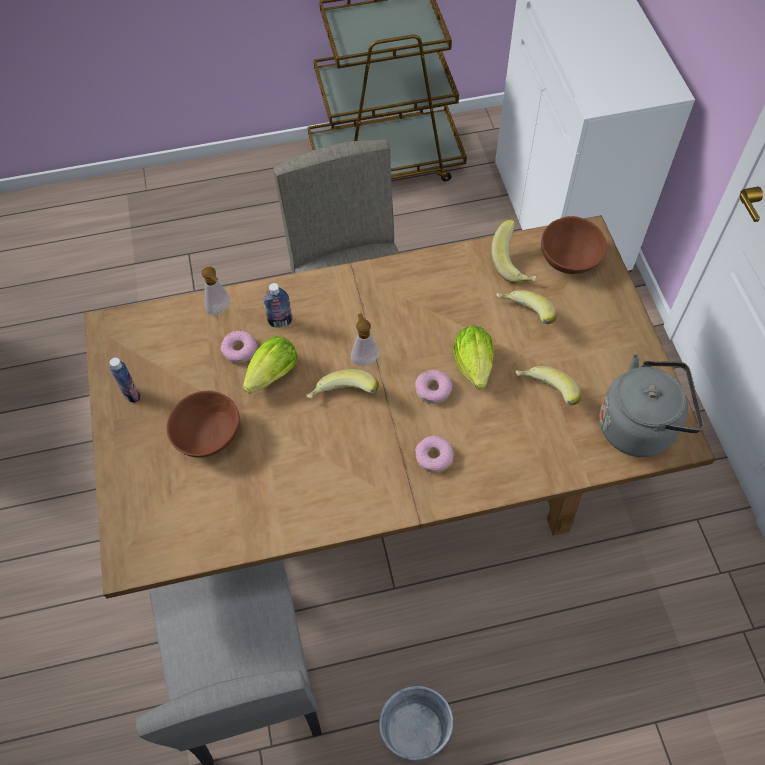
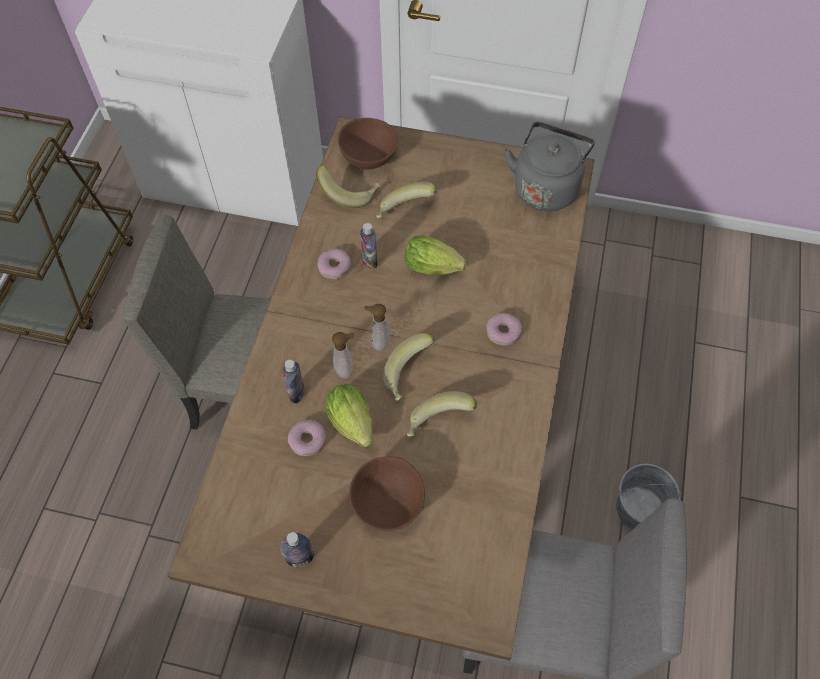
camera: 65 degrees left, 0 degrees up
(220, 310) = (250, 440): soap dispenser -> soap dispenser (346, 369)
(433, 389) = (439, 305): donut -> donut (334, 267)
(448, 313) = (369, 261): none -> bottle
(544, 394) = (486, 232): banana -> banana (439, 424)

